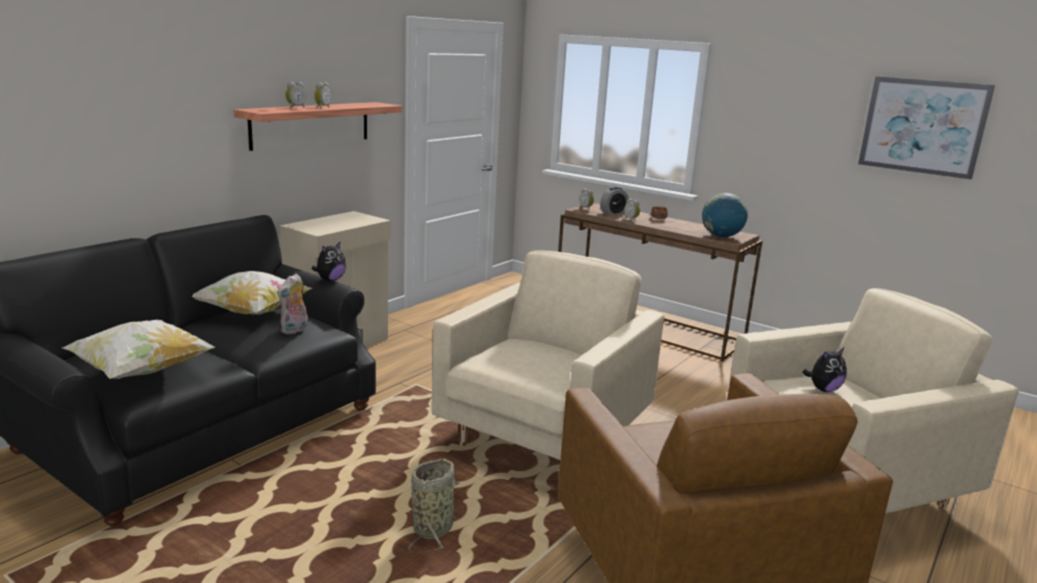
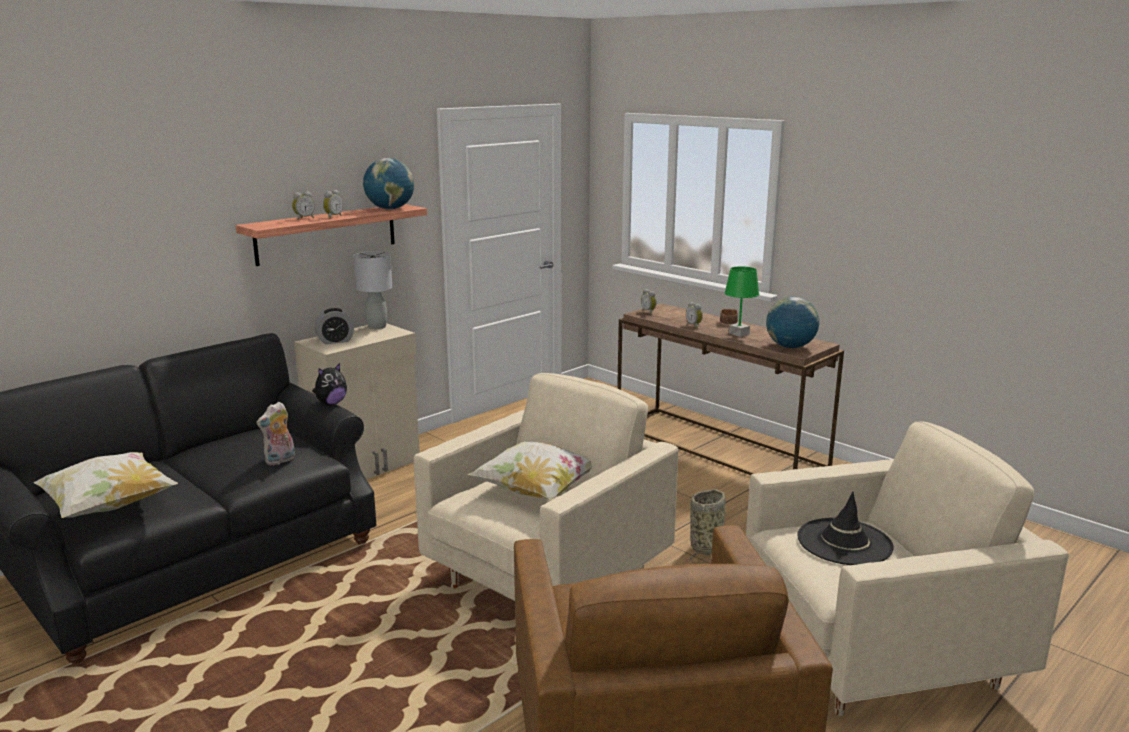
camera: 10 degrees right, 0 degrees up
(252, 312) = (247, 439): pillow -> pillow (536, 491)
(352, 215) = (377, 327): none -> grey table lamp
(369, 104) = (390, 209): none -> globe
(434, 527) = (389, 681): basket -> basket (707, 547)
(613, 213) = (677, 317): alarm clock -> alarm clock (335, 341)
(673, 226) = (739, 334): none -> green table lamp
(823, 389) = (844, 542): plush toy -> black hat
(923, 126) = (1024, 216): picture -> none

